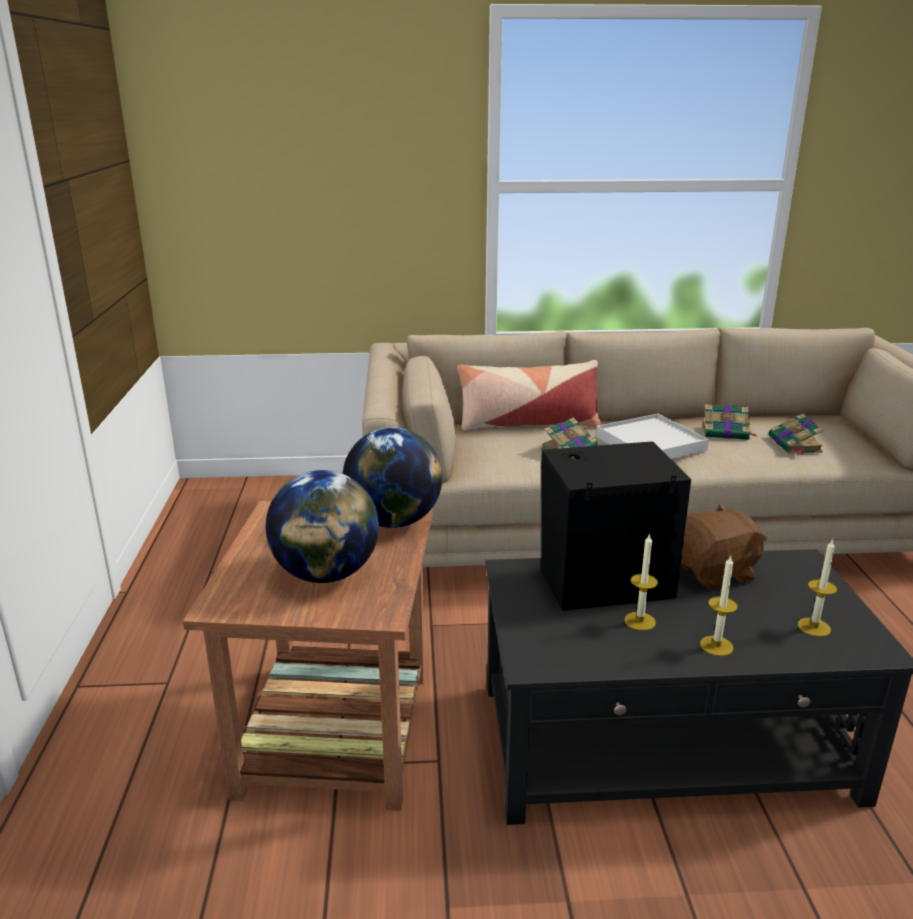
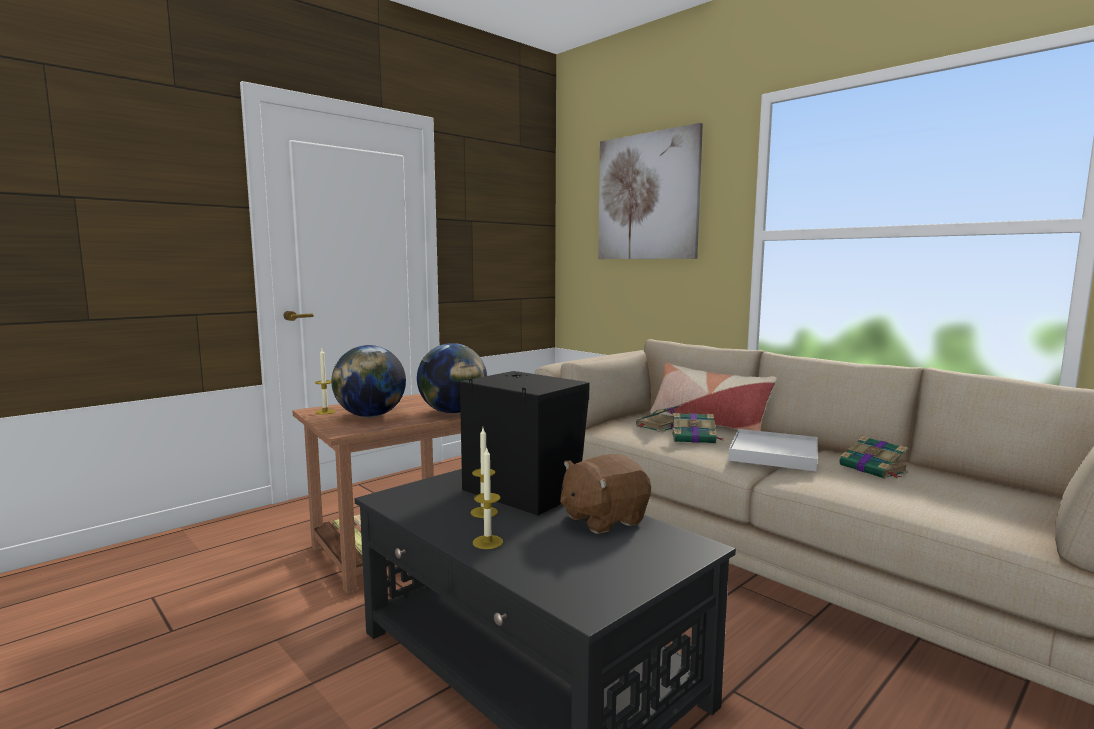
camera: 50 degrees right, 15 degrees down
(319, 125) = (647, 197): none -> picture
(714, 573) = (603, 519): brown plush toy -> brown plush toy turned 120 degrees clockwise
(795, 445) = (932, 496): book -> book (659, 426)
(814, 627) = (580, 572): candle -> candle (325, 412)

